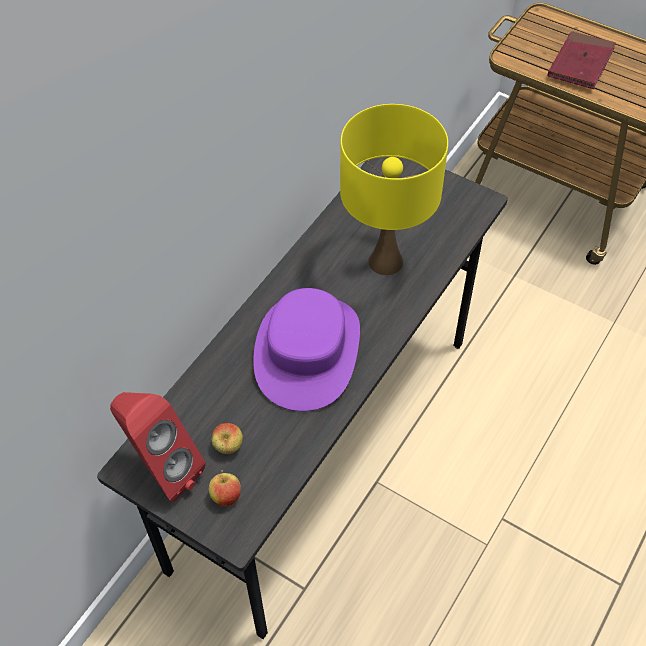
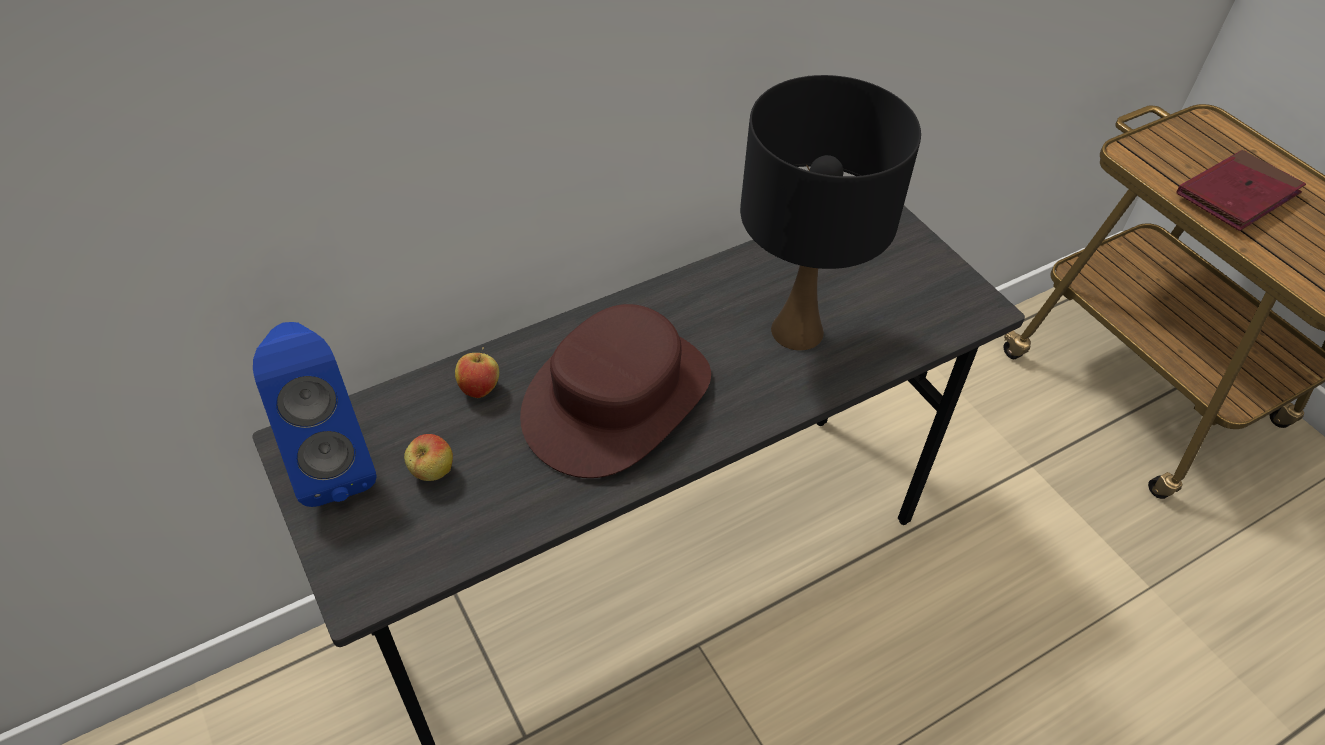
camera: 25 degrees right, 5 degrees down
(162, 470) = (332, 463): red speaker -> blue speaker
(226, 497) = (383, 535): apple -> apple (480, 389)
(307, 351) = (617, 398): purple hat -> brown hat
(386, 261) = (798, 331): yellow table lamp -> black table lamp

